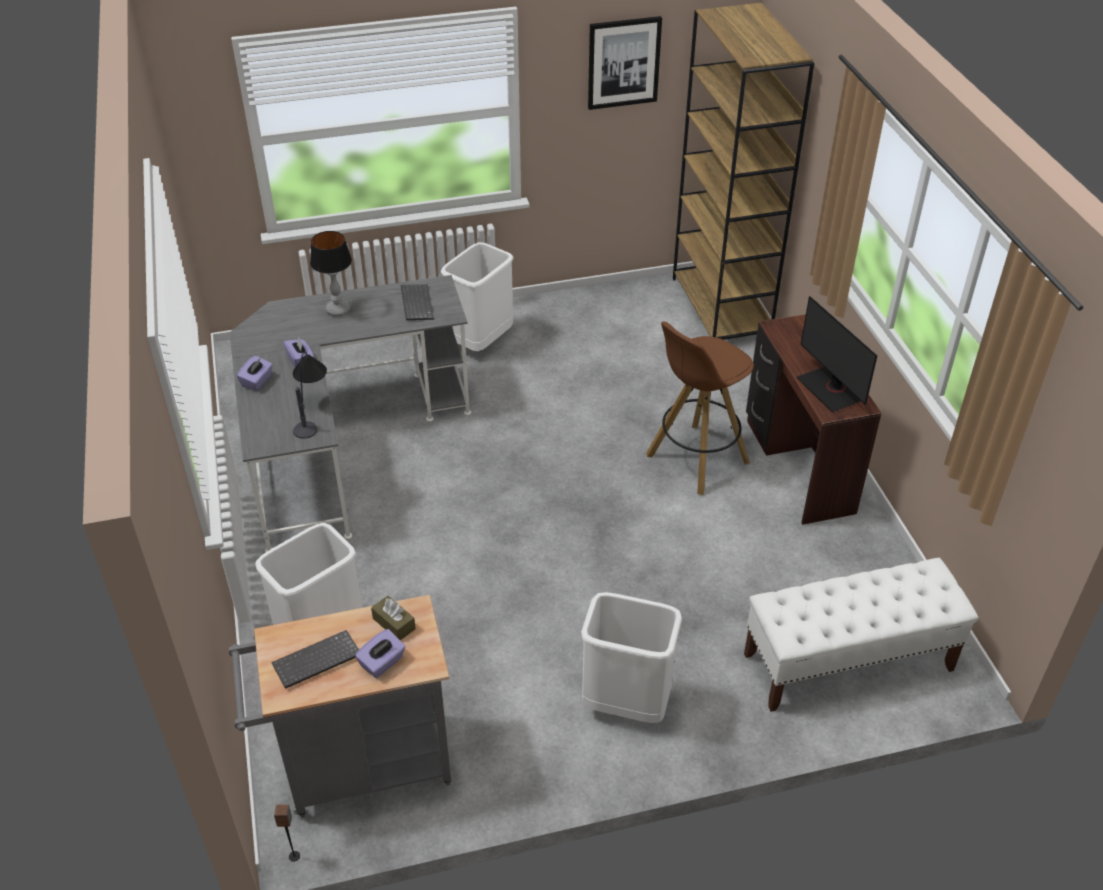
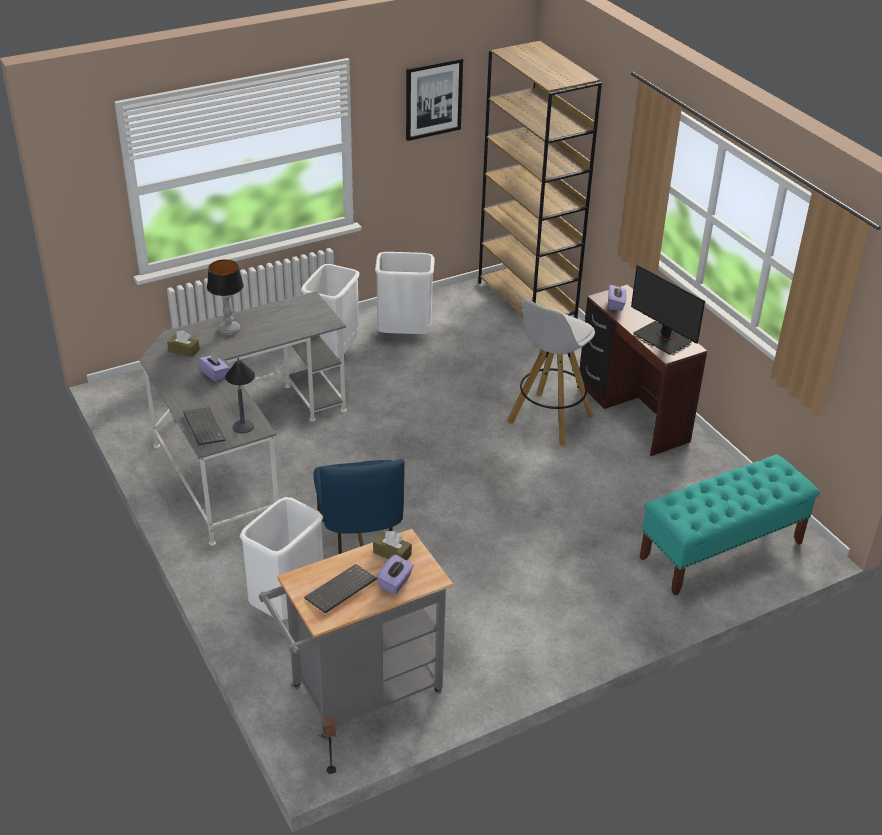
camera: 15 degrees left, 5 degrees down
(257, 381) = (183, 394): purple tissue box -> purple tissue box (616, 304)
(280, 328) = (184, 350): none -> brown tissue box
(415, 303) = (295, 316): keyboard -> keyboard (202, 427)
(428, 575) = (360, 541): none -> blue chair
(625, 705) = (560, 610): white trash can -> white trash can (404, 334)
(696, 460) = (549, 420): brown stool -> white stool
(847, 662) = (721, 550): white bench -> turquoise bench

